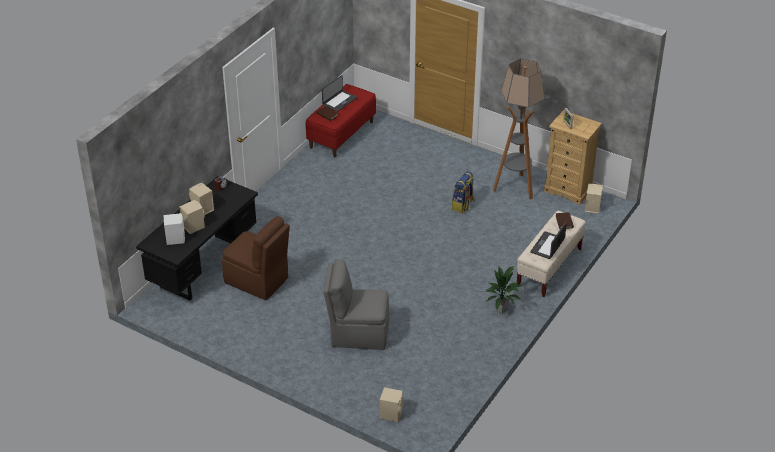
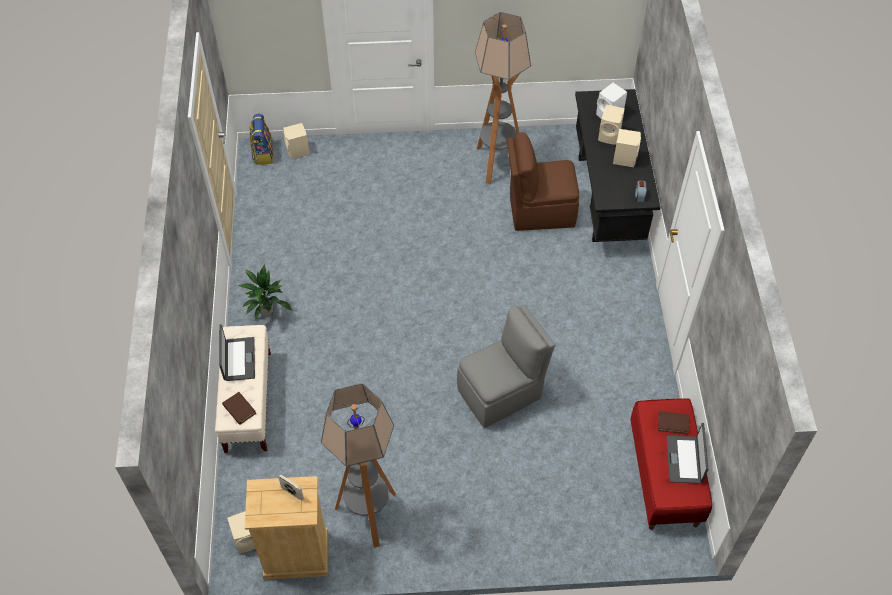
camera: 145 degrees right, 15 degrees up
(250, 326) = (497, 163): none -> floor lamp
(358, 333) = (391, 209): grey chair -> grey chair (501, 393)
(463, 205) = (412, 441): backpack -> backpack (263, 153)

